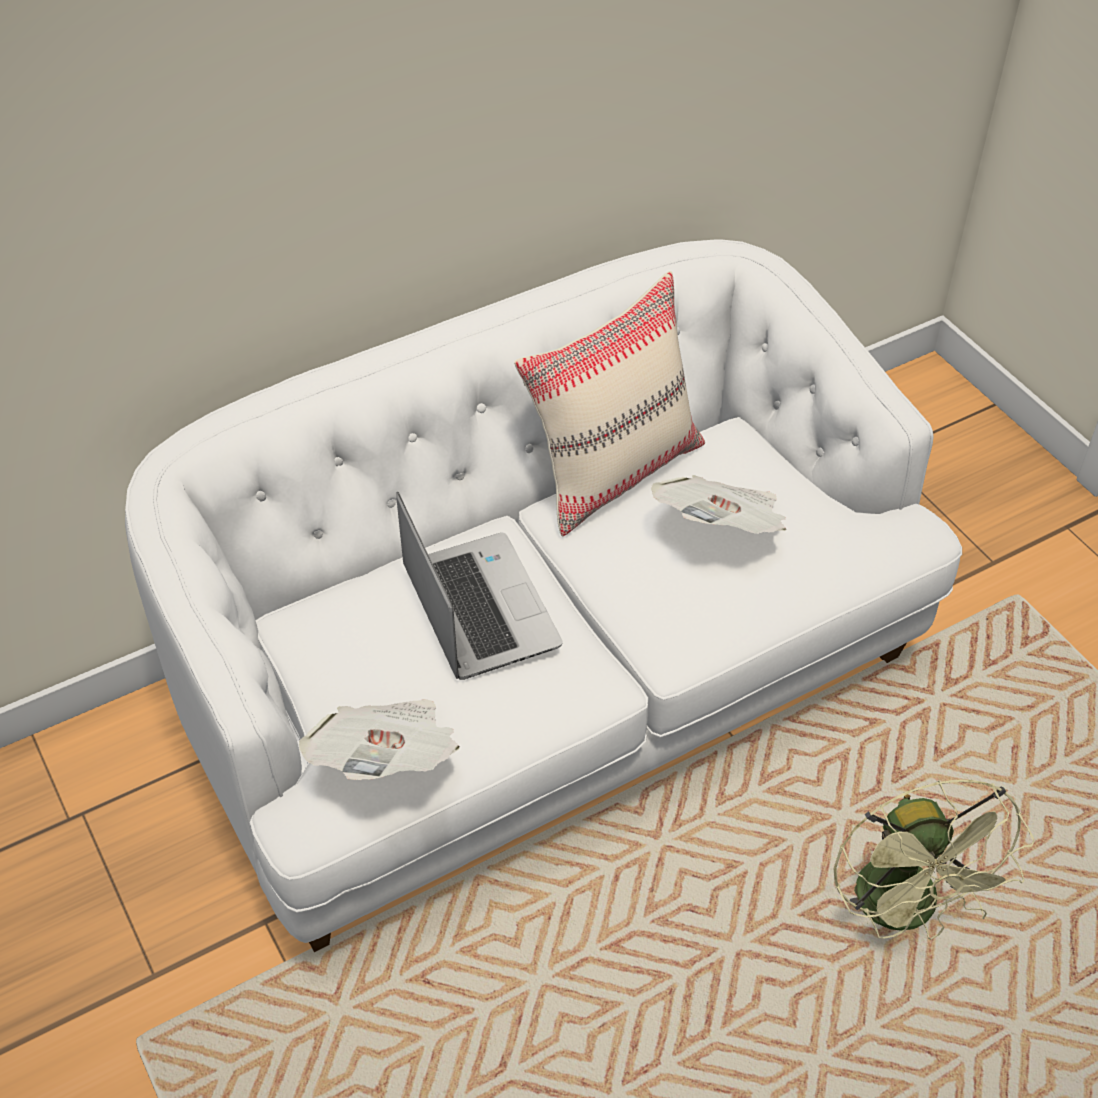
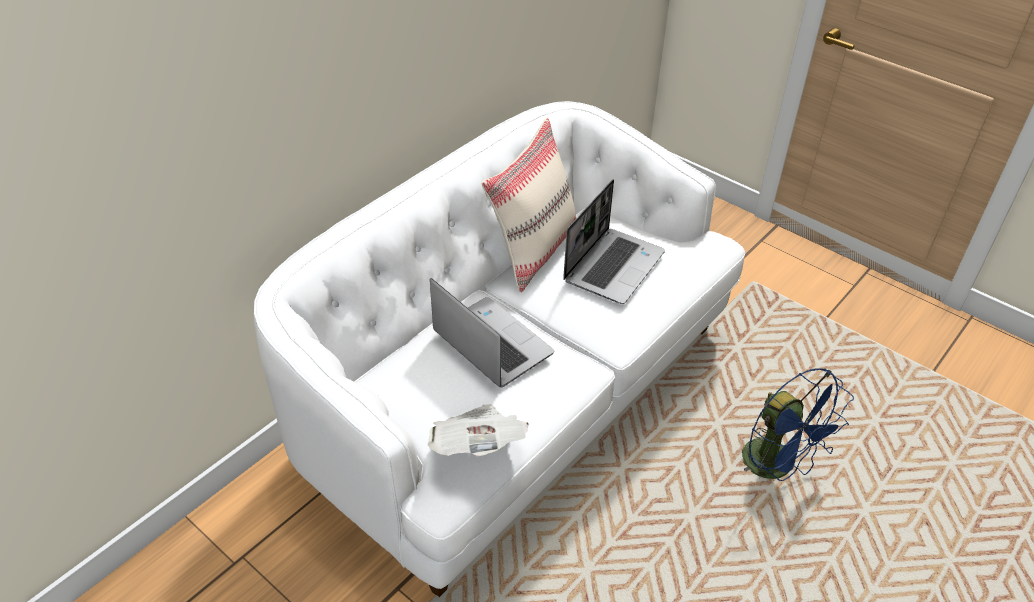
camera: 20 degrees left, 5 degrees down
(721, 528) = (613, 266): newspaper -> laptop
(906, 912) = (777, 467): green fan -> blue fan

